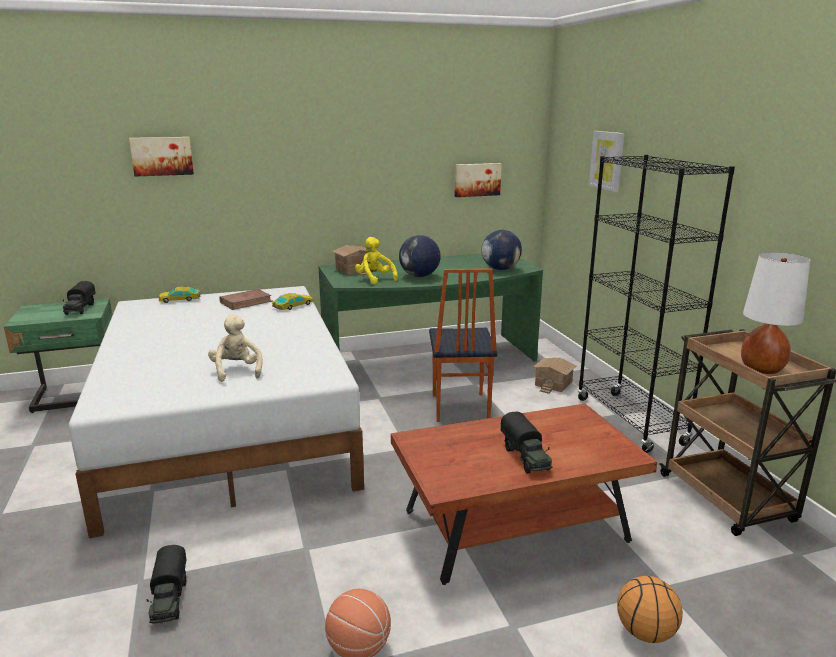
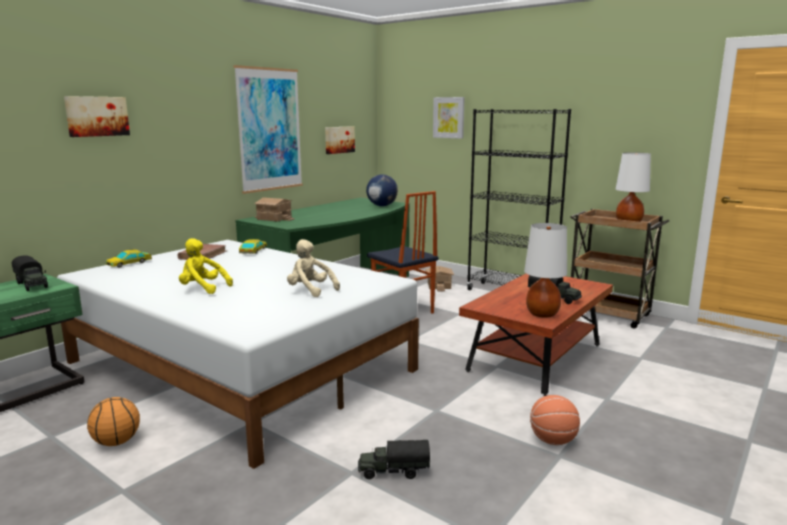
camera: 35 degrees left, 5 degrees down
(169, 599) = (393, 471): toy truck -> toy truck turned 135 degrees clockwise
(370, 168) = (269, 130): none -> picture
(375, 279) = (307, 221): yellow plush toy -> yellow plush toy (203, 288)
(419, 276) = (336, 215): globe -> none
(462, 477) = (543, 314): none -> white table lamp
(646, 633) = (662, 378): basketball -> basketball (117, 442)

